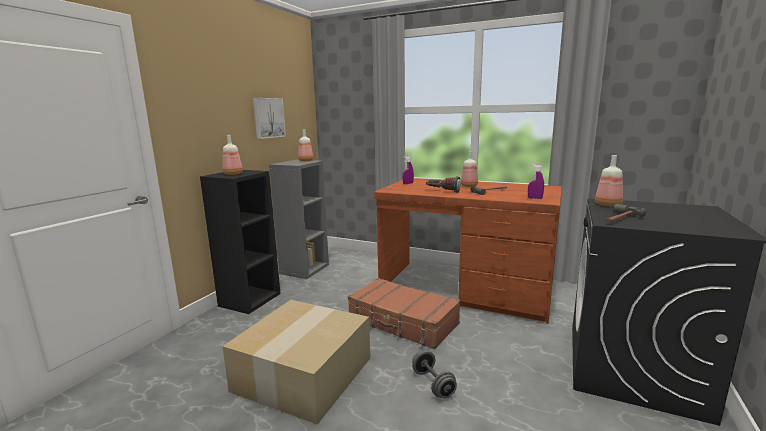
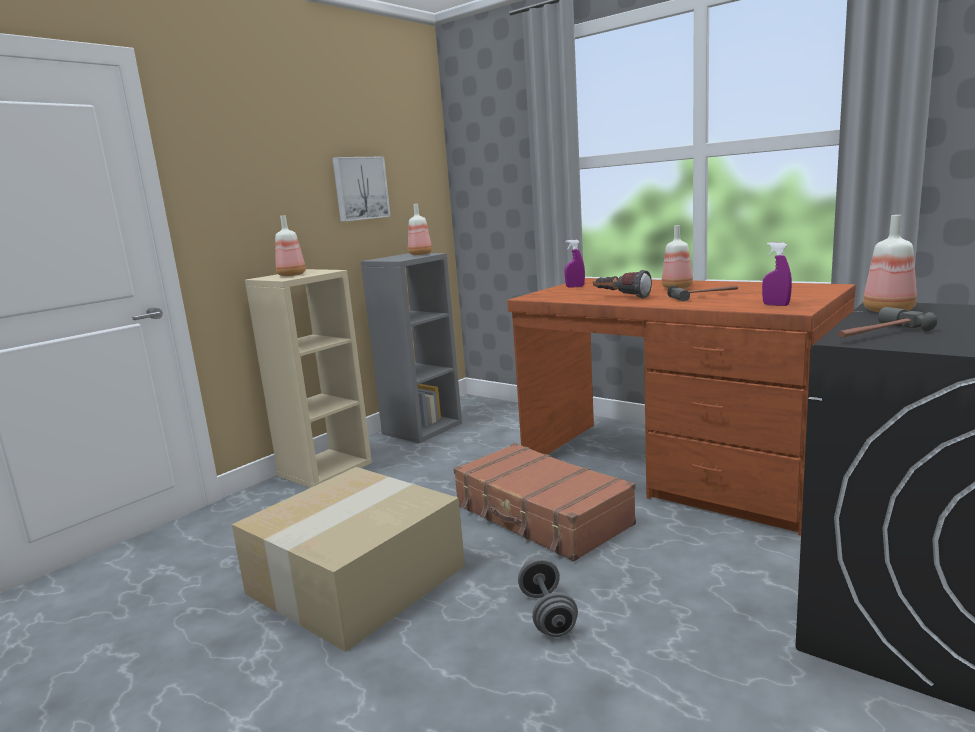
camera: 15 degrees right, 0 degrees up
(250, 299) = (325, 469): black bookcase -> beige bookcase

